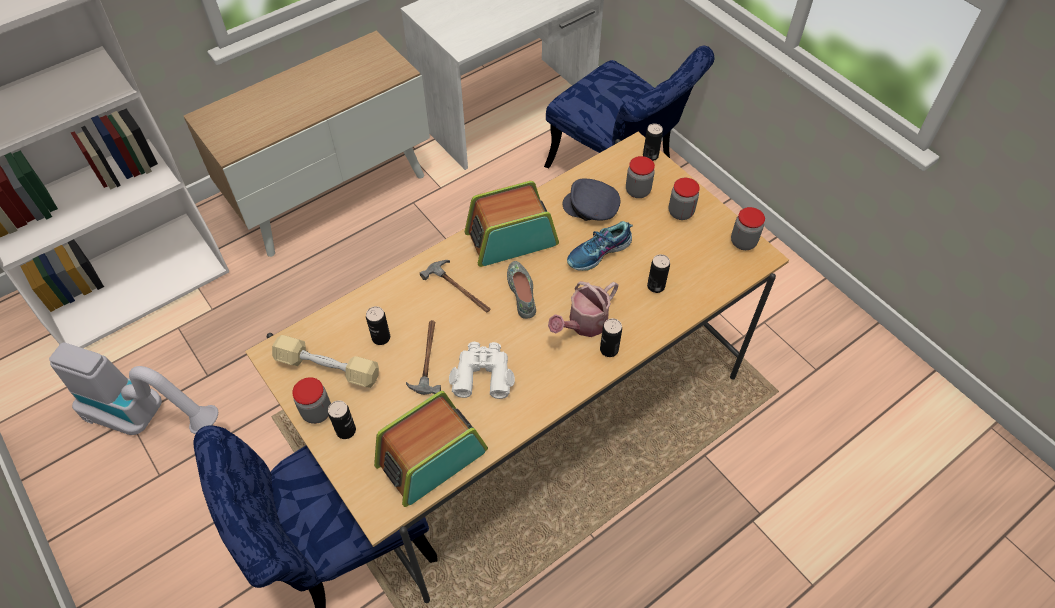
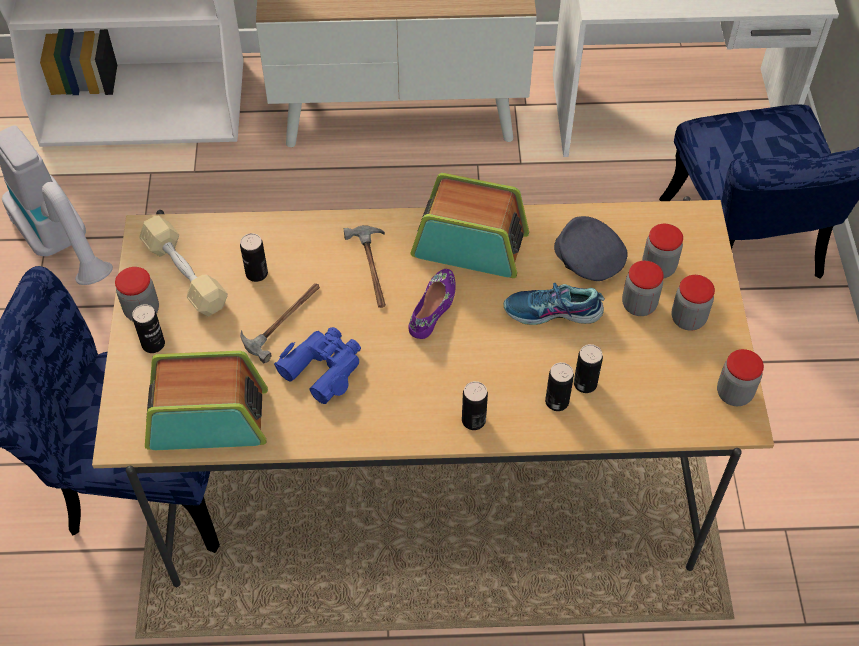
camera: 35 degrees right, 0 degrees up
(482, 374) = (323, 367): white binoculars -> blue binoculars
(522, 292) = (433, 308): grey shoe -> purple shoe
(583, 324) = (469, 378): watering can -> none
(645, 220) = (638, 305): none -> jar
(650, 156) = (709, 235): can -> can (557, 401)

